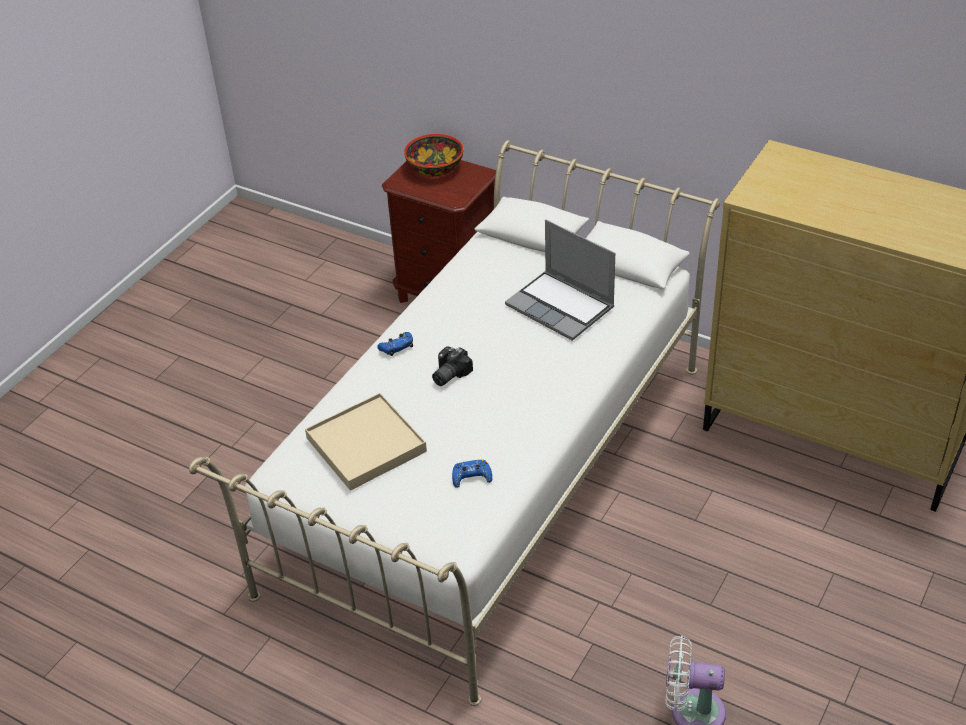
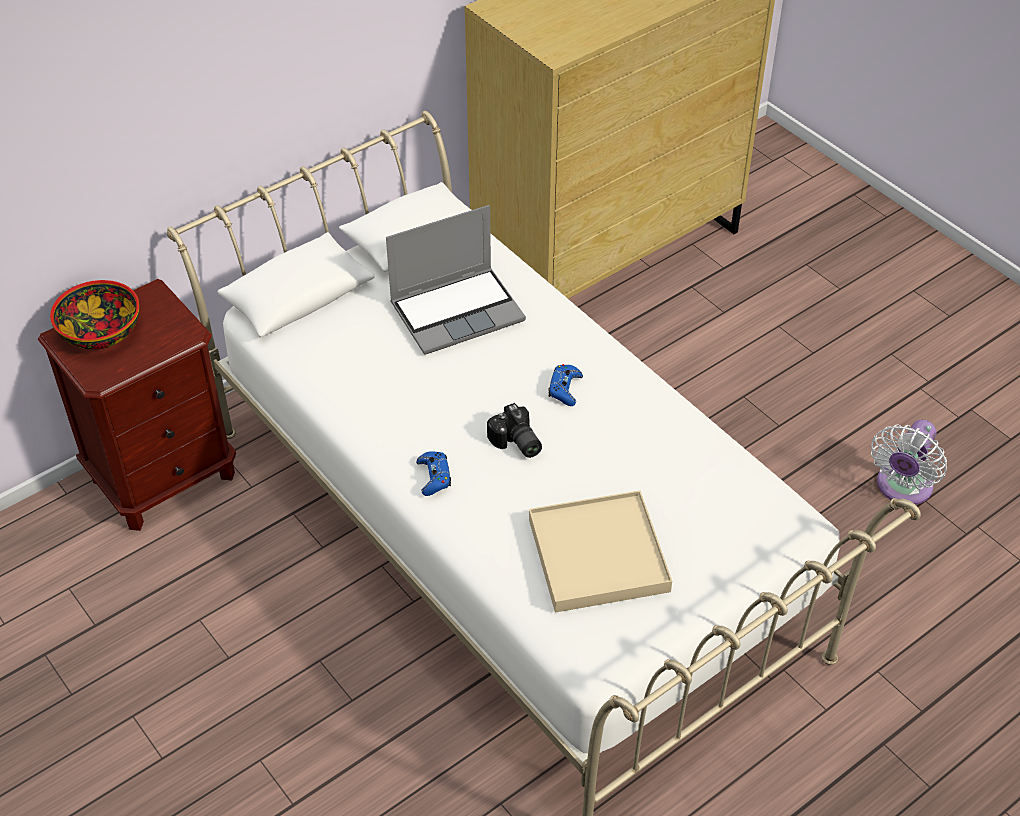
camera: 70 degrees left, 5 degrees up
(471, 477) = (700, 474): blue game controller -> blue game controller (565, 389)

